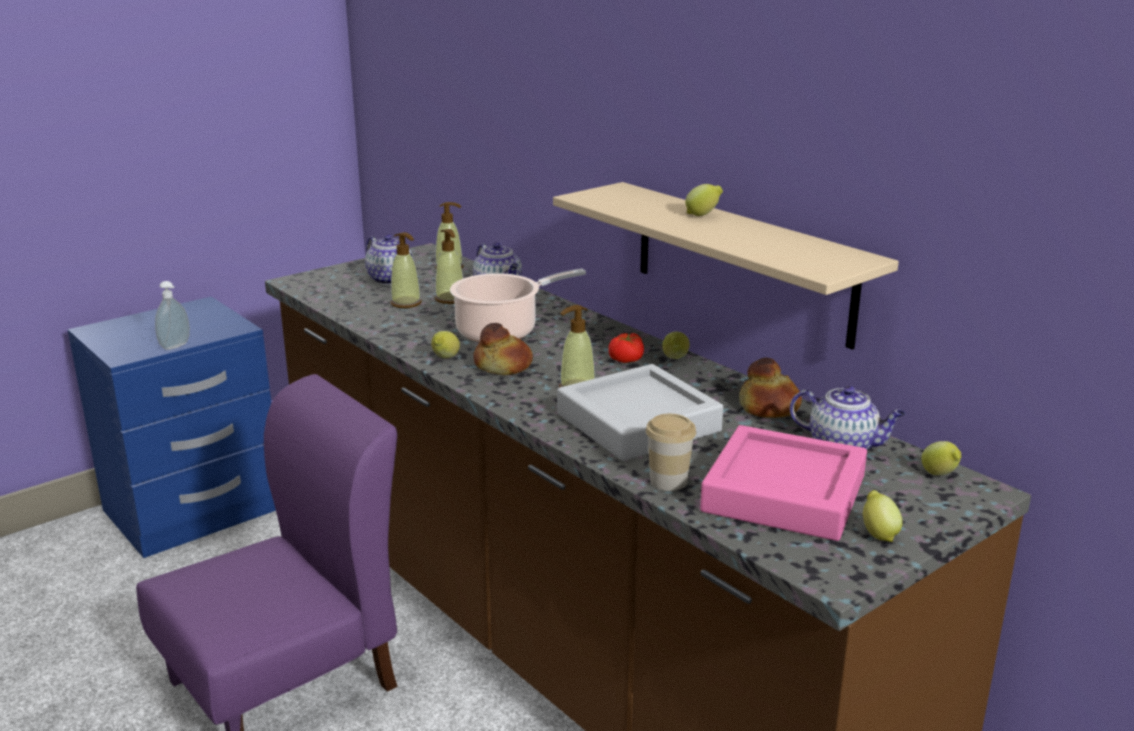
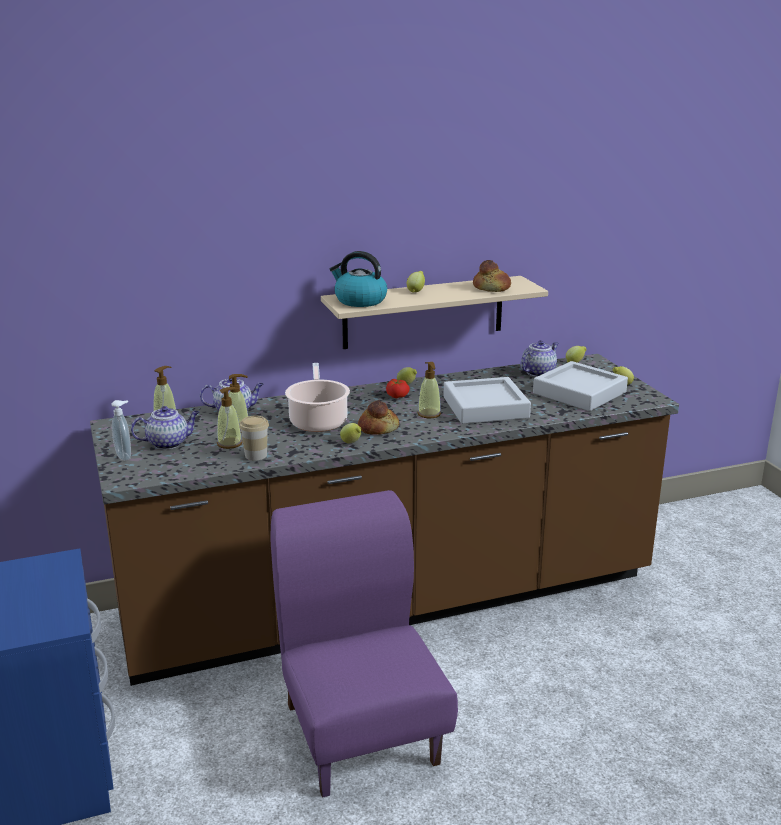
camera: 70 degrees left, 0 degrees up
(176, 346) = (74, 594): soap dispenser -> soap dispenser (125, 456)
(617, 197) = (359, 300): none -> kettle
(668, 481) = (556, 412): cup -> cup (256, 455)
(770, 407) = (485, 377): bread -> bread (492, 288)
(784, 494) = (579, 393): pink tray -> grey tray

